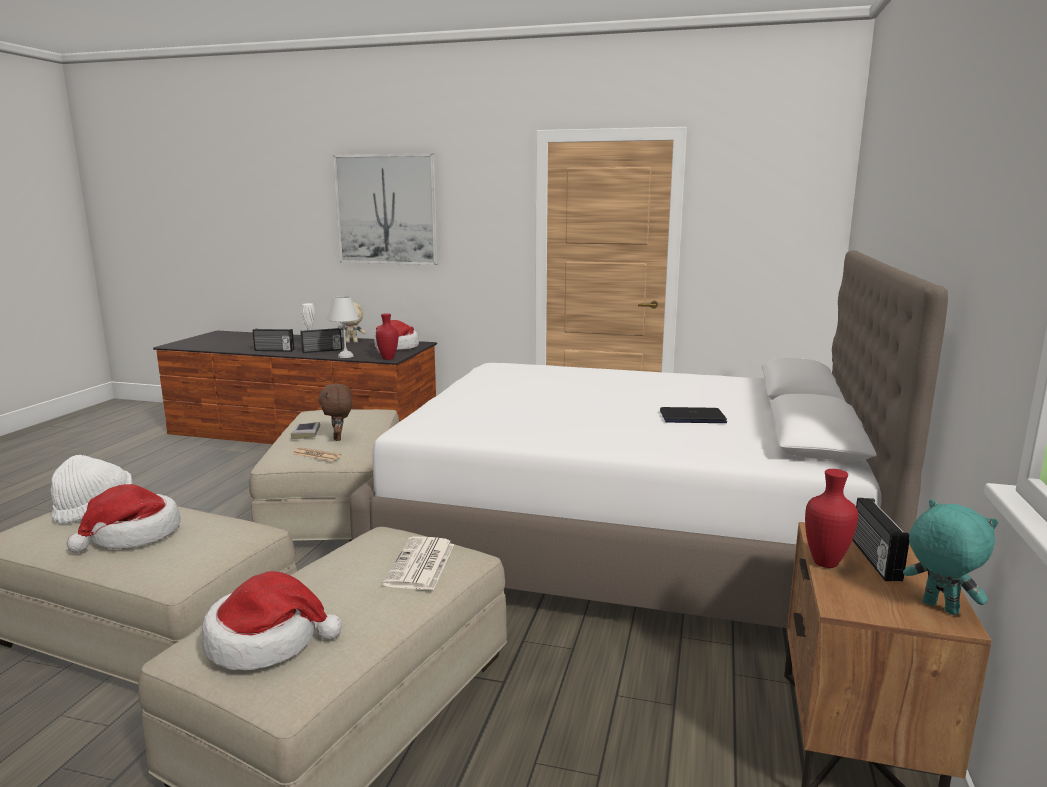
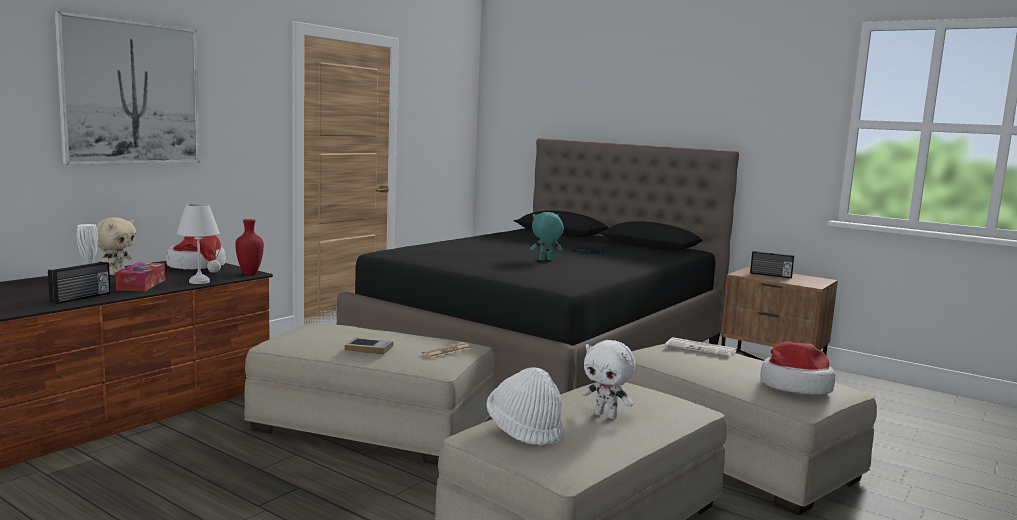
camera: 70 degrees left, 5 degrees down
(133, 535) = (606, 415): hat -> white plush toy
(322, 351) = (141, 285): radio -> tissue box
(339, 438) = (404, 341): brown plush toy -> none
(626, 538) = (544, 355): white bed -> black bed
(825, 562) = (773, 279): red vase -> none
(938, 608) = (814, 278): turquoise plush toy -> turquoise plush toy (545, 260)

